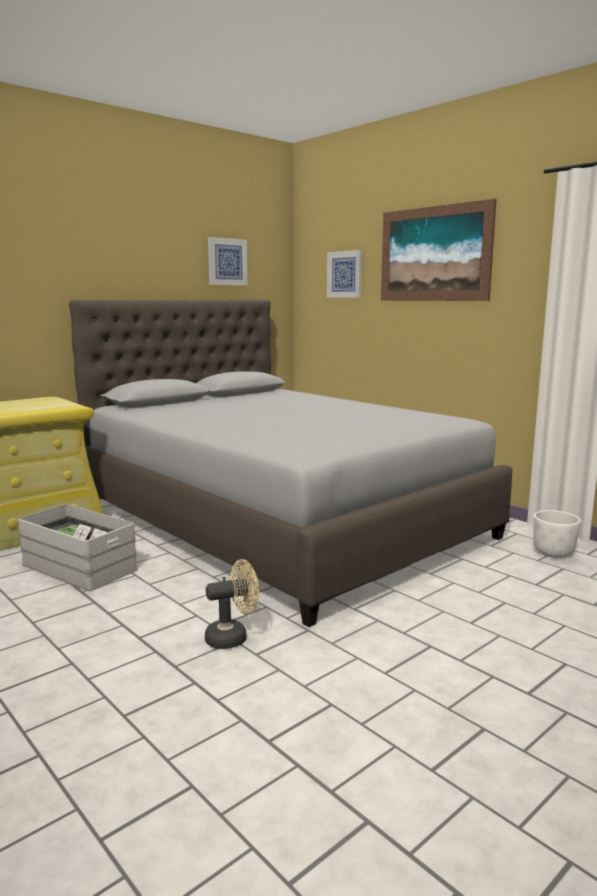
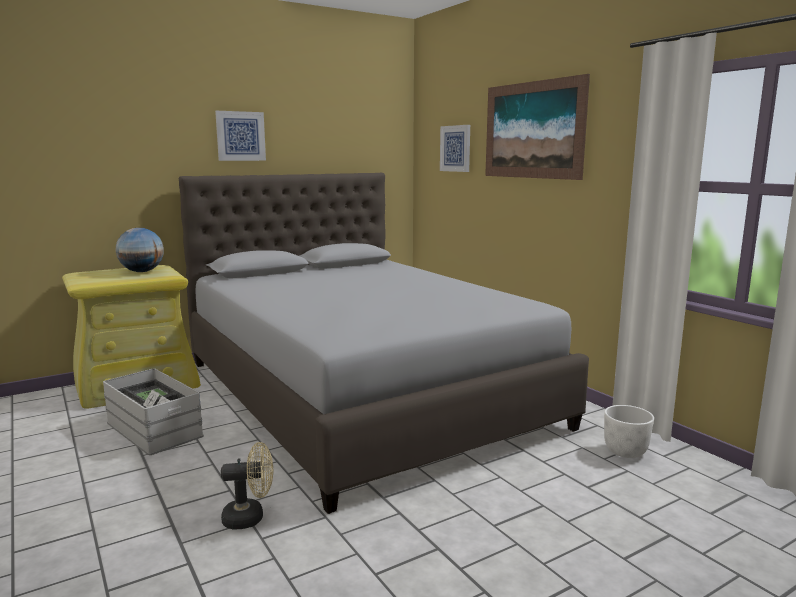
camera: 10 degrees right, 0 degrees up
(38, 403) = (142, 271): none -> globe
(227, 262) = (342, 136): picture -> picture (240, 136)

